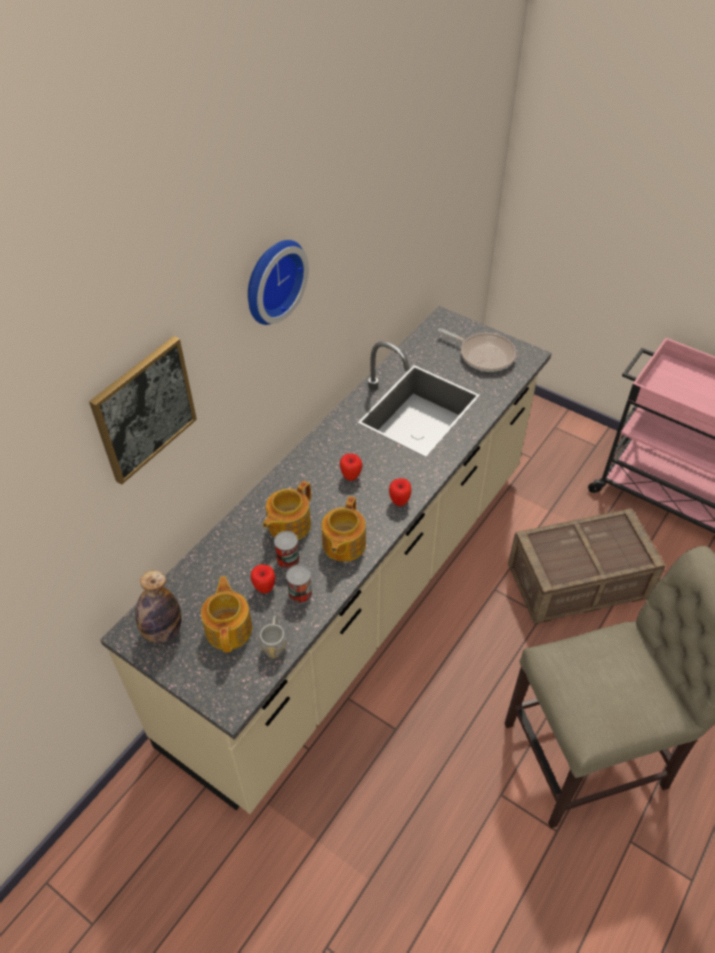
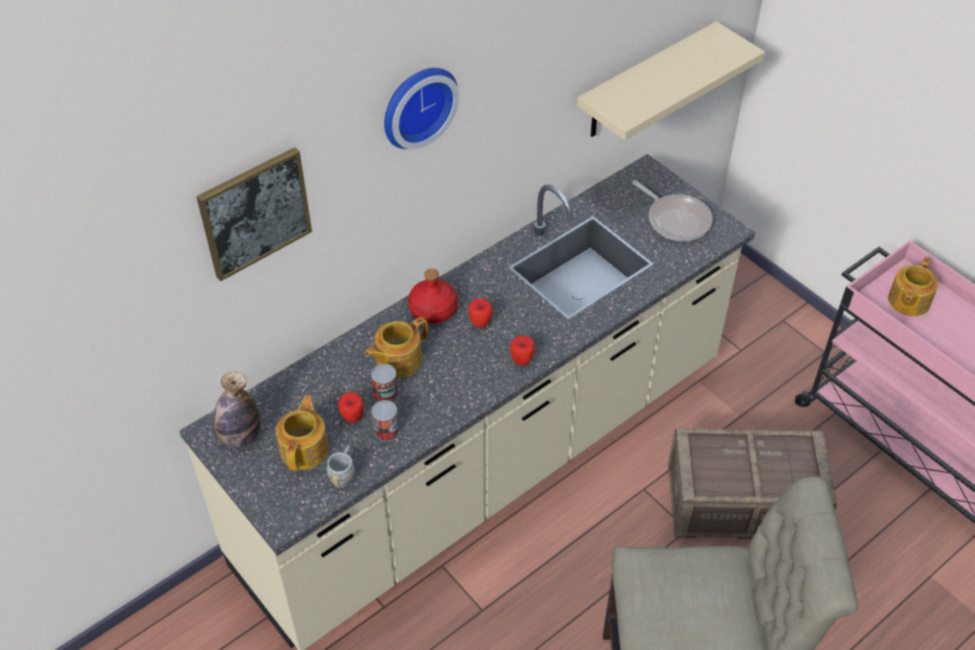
camera: 15 degrees right, 0 degrees up
(305, 472) = (433, 309): none -> red bottle
(343, 545) = (446, 392): teapot -> teapot (907, 301)
(435, 241) = (646, 82): none -> beige shelf

